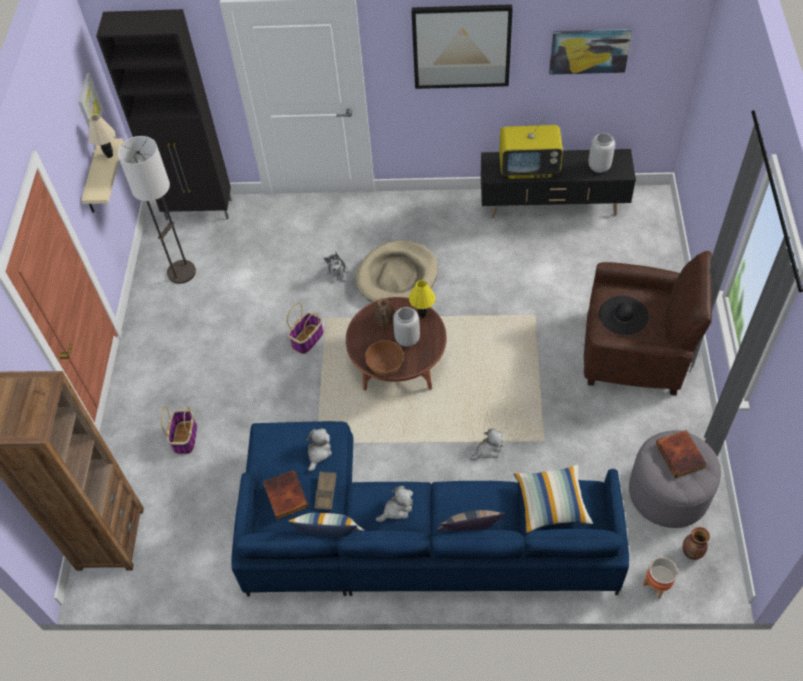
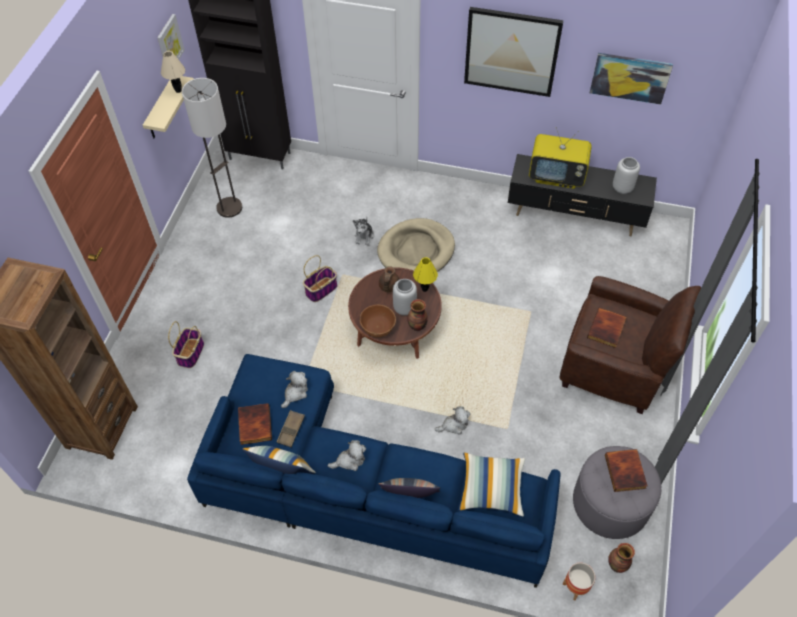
camera: 10 degrees right, 0 degrees up
(425, 354) = (417, 326): none -> vase
(623, 315) = (607, 329): black hat -> book

